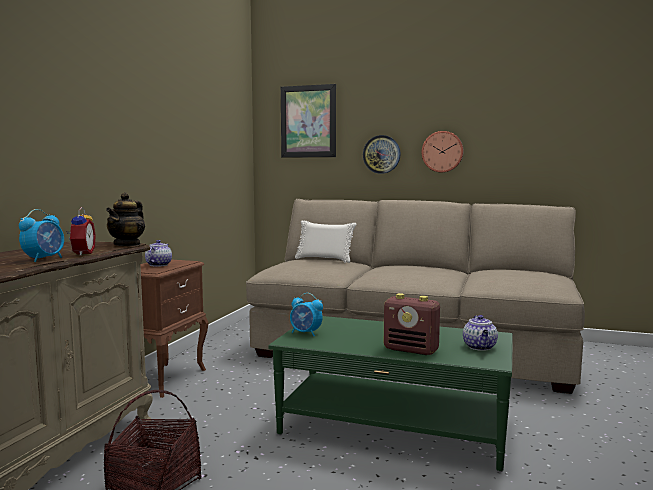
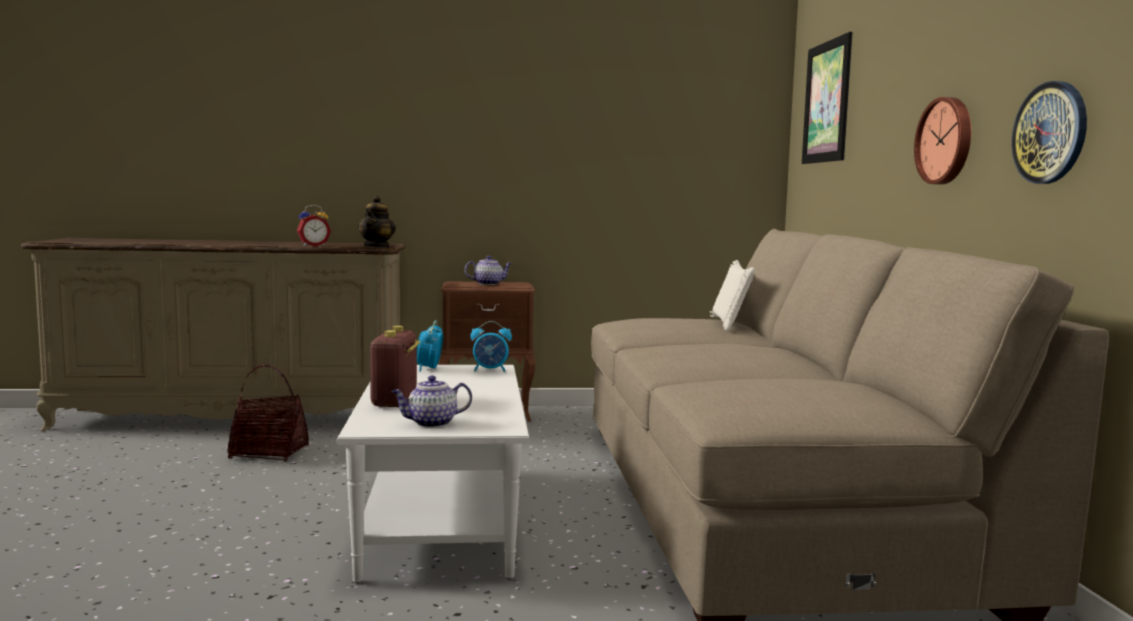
camera: 65 degrees right, 0 degrees up
(44, 259) = (279, 244): alarm clock -> alarm clock (490, 370)
(127, 244) = (377, 246): teapot -> teapot turned 75 degrees counterclockwise
(381, 154) = (883, 152): wall clock -> wall clock (1050, 133)
(394, 429) = (441, 517): green coffee table -> white coffee table

